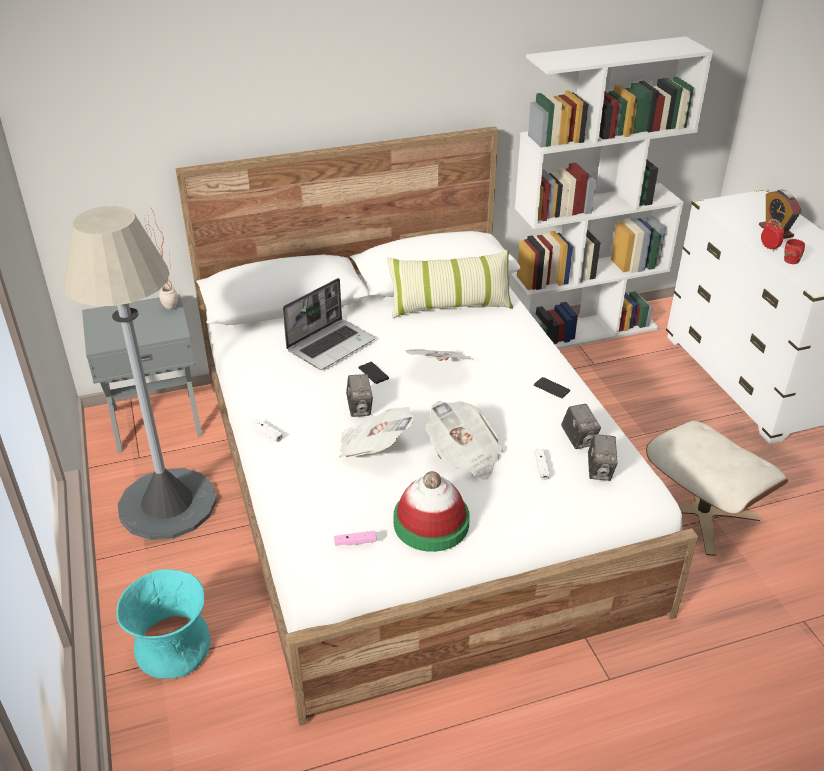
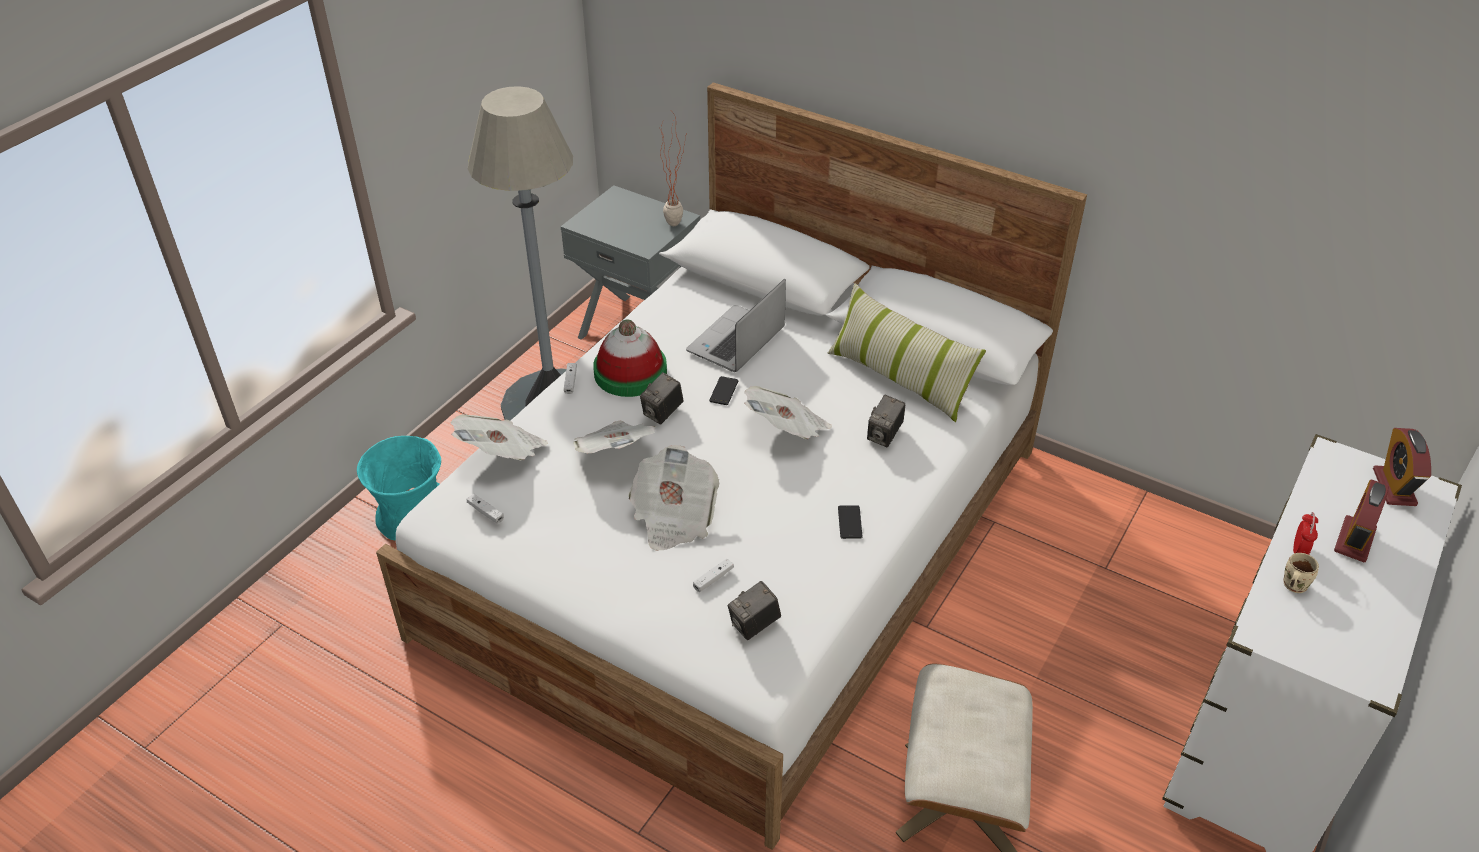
camera: 50 degrees right, 5 degrees up
(303, 503) = (503, 454): none -> newspaper
(331, 345) = (736, 342): laptop -> laptop turned 120 degrees clockwise
(355, 542) = (485, 512): pink game controller -> white game controller
(431, 523) = (556, 545): hat -> hat (630, 372)
(578, 439) = (788, 585): camera -> camera (884, 435)
(582, 330) = (1154, 525): white bookcase -> none
(750, 203) = (1394, 487): none -> alarm clock
(791, 261) = (1292, 585): red mug -> beige mug

